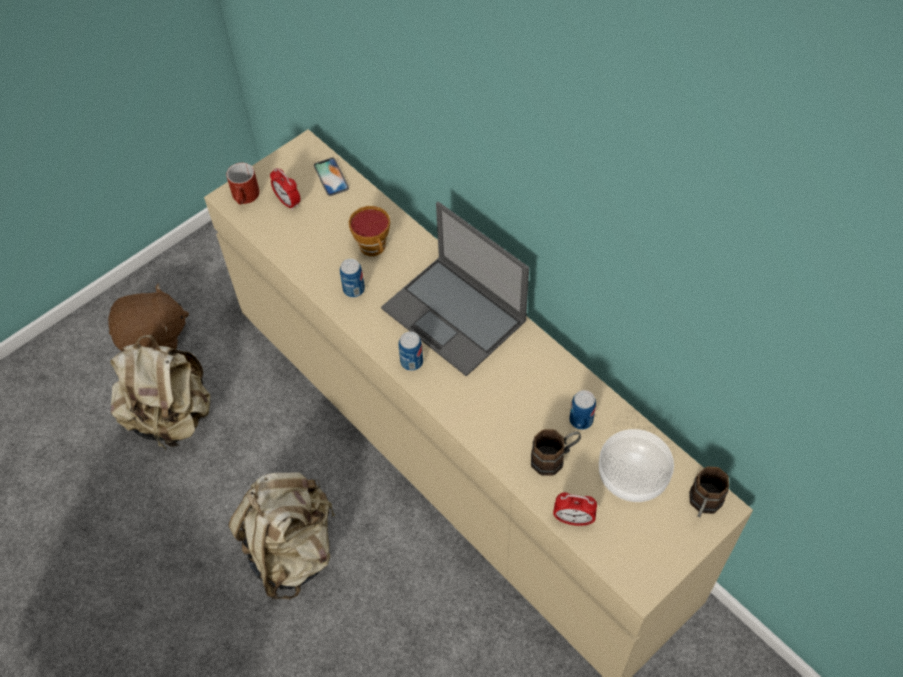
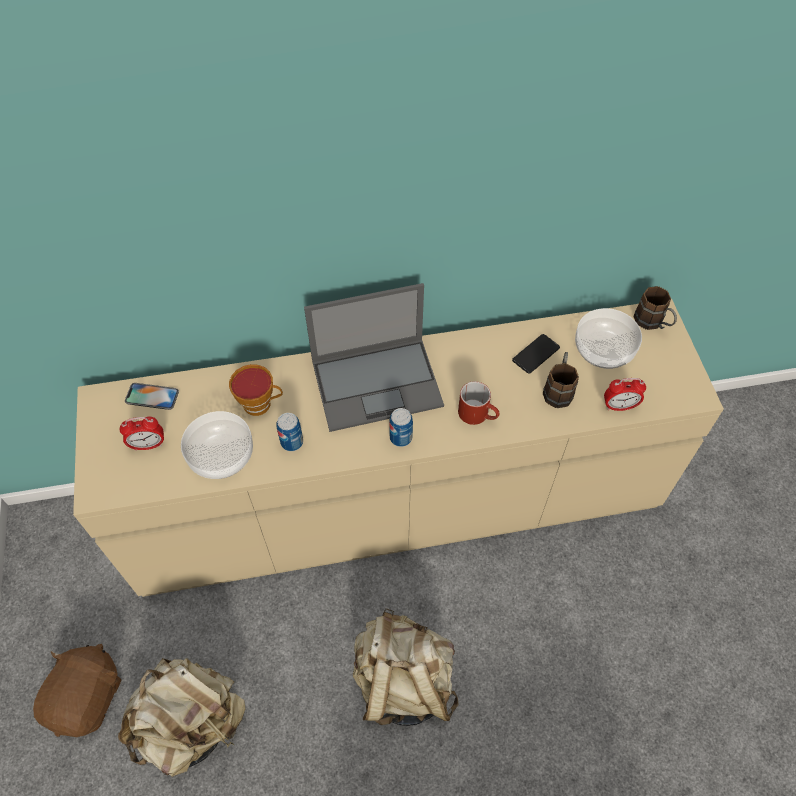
camera: 60 degrees left, 0 degrees up
(246, 198) = (110, 477): red mug -> red mug (478, 414)
(310, 251) = (220, 454): none -> bowl
(573, 519) = (619, 406): alarm clock -> alarm clock turned 45 degrees clockwise
(581, 420) = (535, 354): can -> phone

